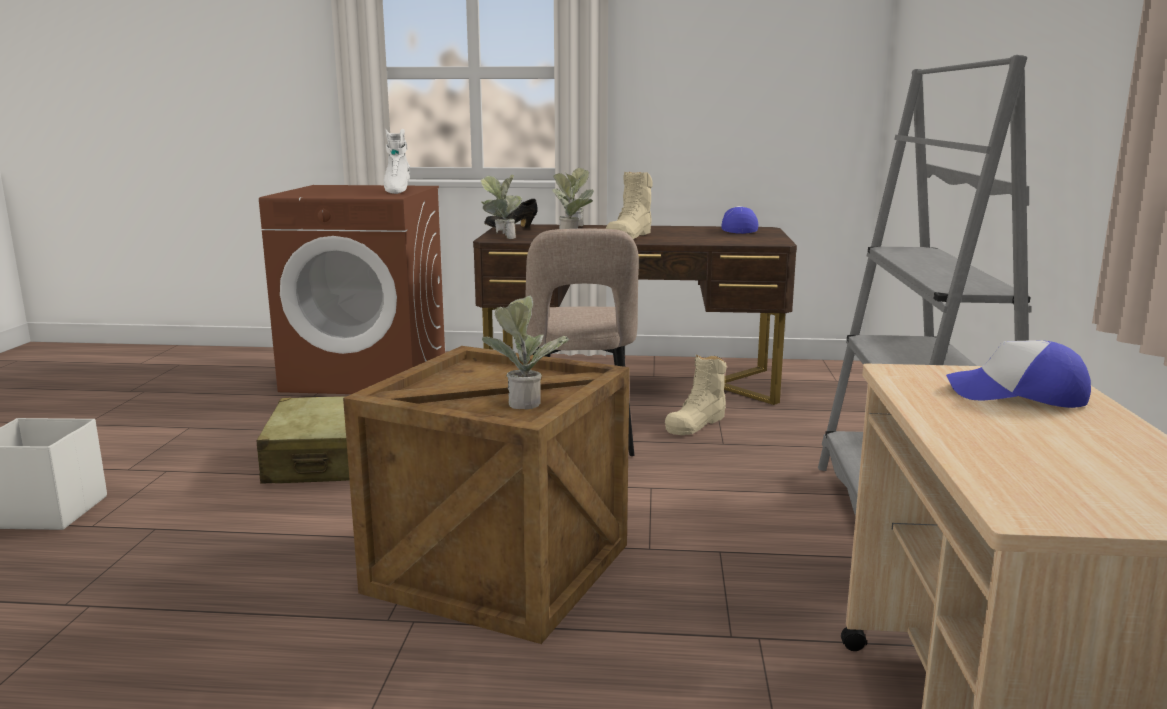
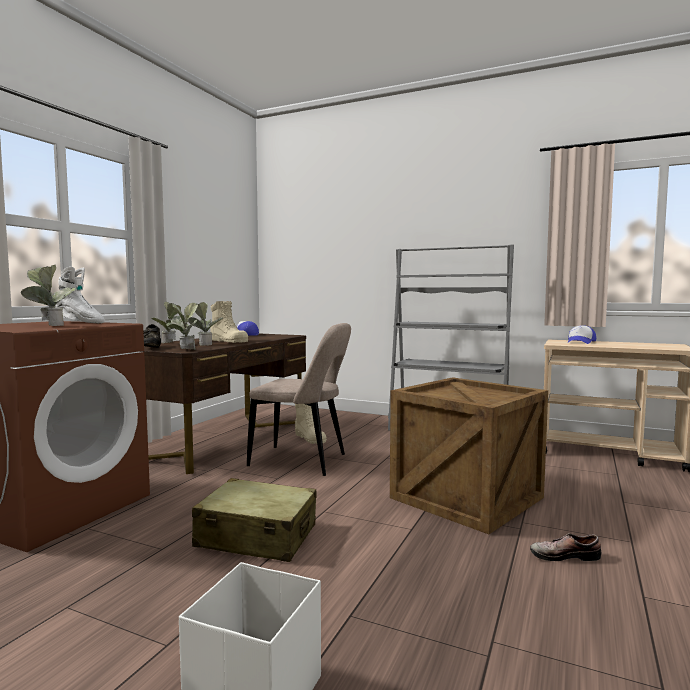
camera: 70 degrees left, 10 degrees down
(295, 658) = (563, 555): none -> shoe
(524, 401) = (490, 393): potted plant -> potted plant (49, 325)

